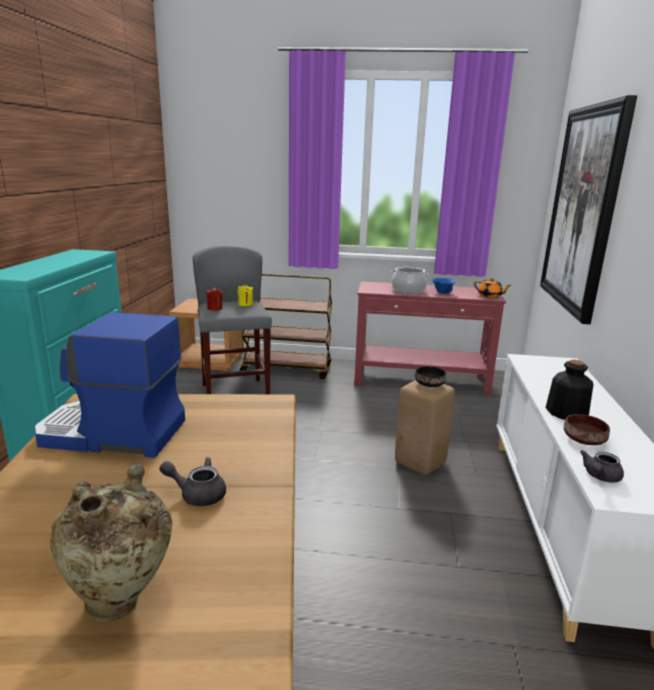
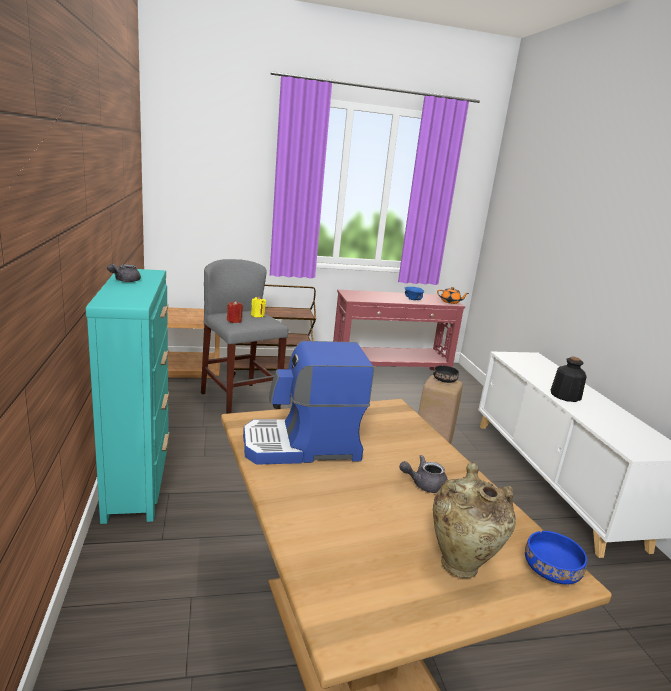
camera: 20 degrees left, 0 degrees up
(232, 638) = (551, 571): none -> blue bowl
(408, 290) = (385, 298): cooking pot -> none
(583, 209) = (532, 236): picture -> none
(584, 440) = (591, 415): brown bowl -> none
(600, 477) = (619, 440): grey teapot -> grey teapot (124, 280)

